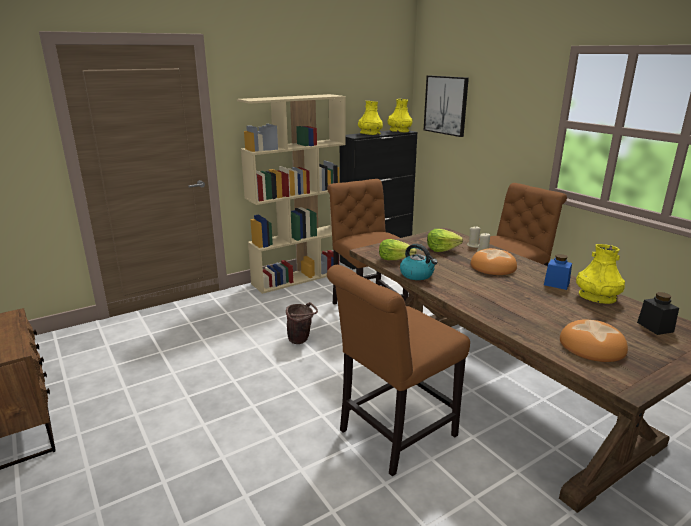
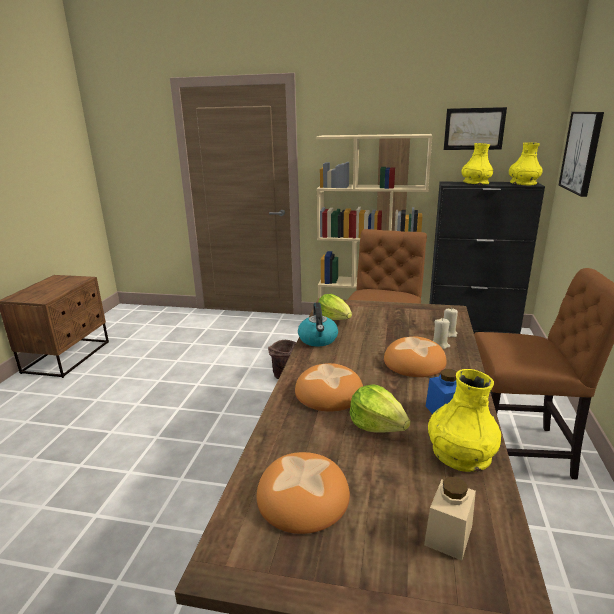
camera: 45 degrees right, 0 degrees up
(358, 89) = (474, 129): none -> picture
(392, 435) = (219, 492): brown chair -> none
(442, 249) = (403, 325): lettuce -> lettuce (377, 425)
(494, 299) = (330, 393): none -> bread
(655, 327) = (448, 535): black jar -> beige jar

